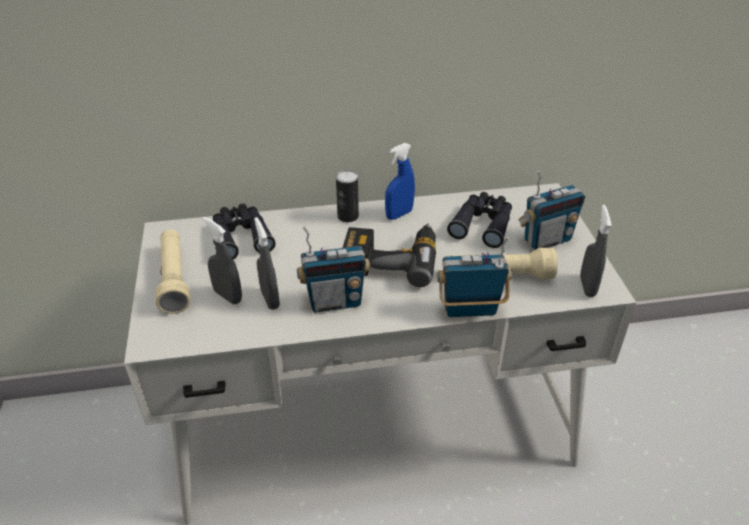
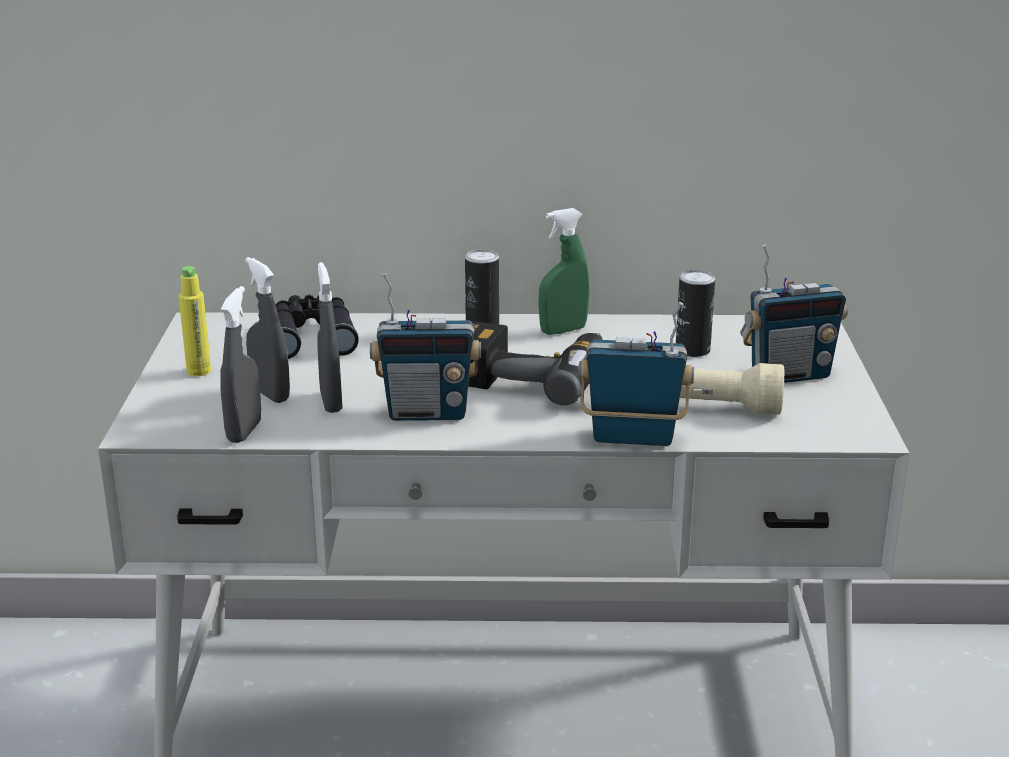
camera: 10 degrees right, 15 degrees down
(174, 279) = (199, 371): beige flashlight -> yellow bottle
(399, 214) = (563, 330): blue spray bottle -> green spray bottle
(483, 224) = (692, 350): black binoculars -> can
(587, 286) = (834, 429): grey spray bottle -> grey spray bottle (244, 431)

